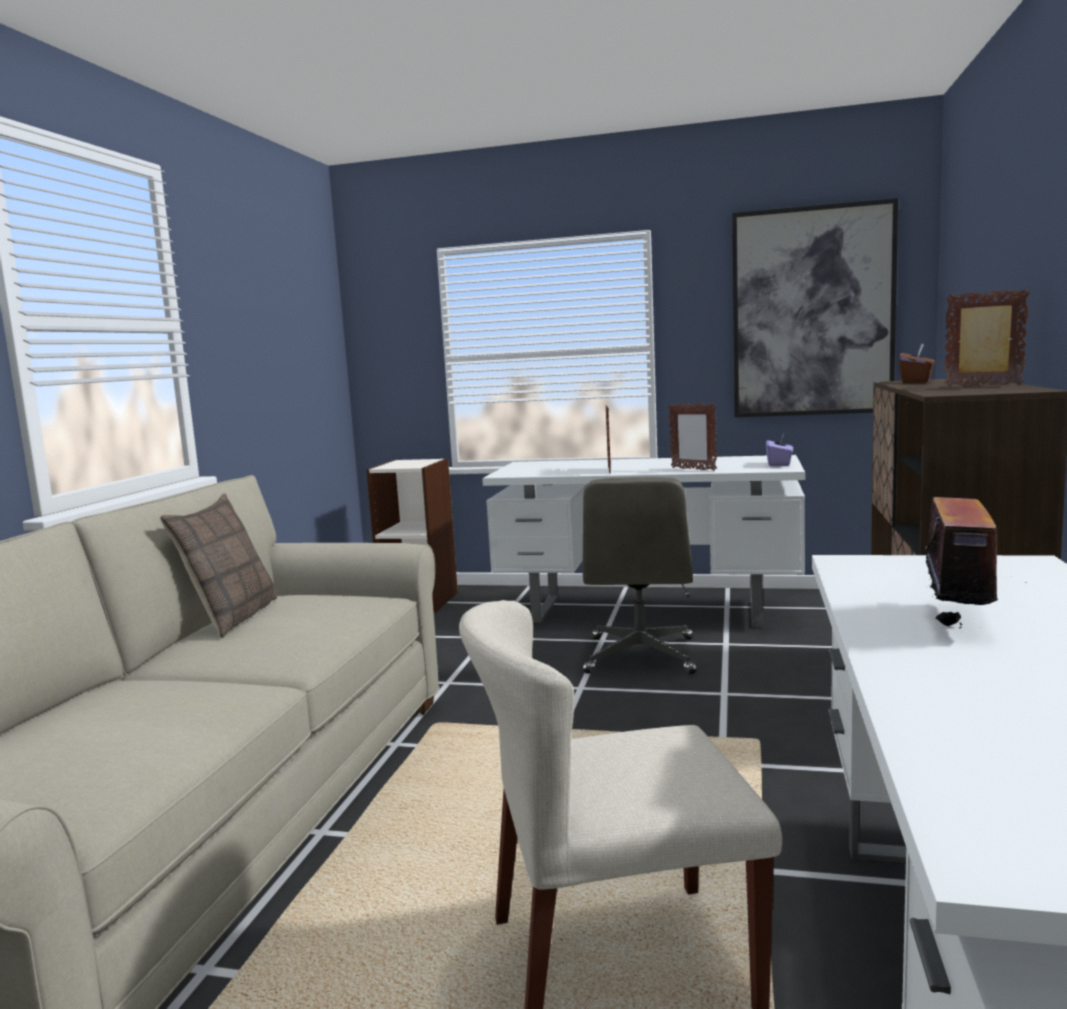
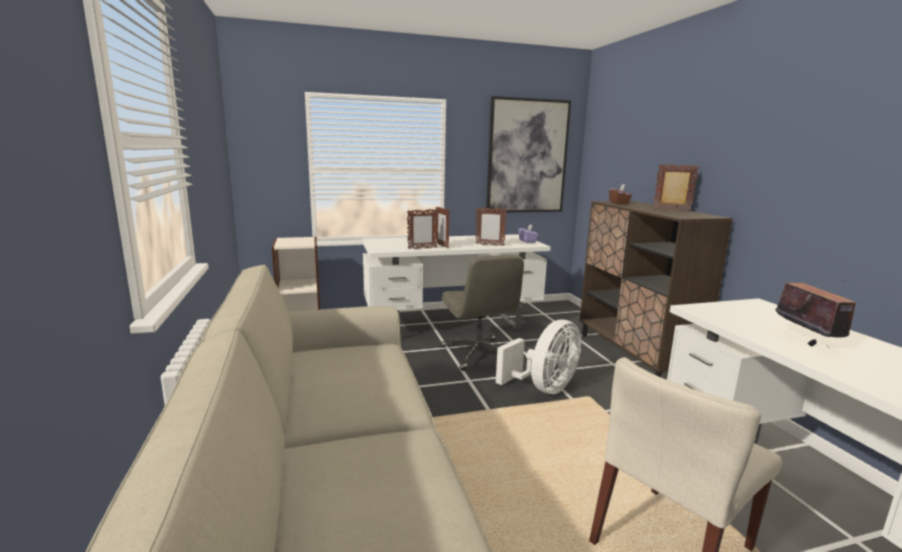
camera: 30 degrees left, 5 degrees up
(231, 617) = (302, 378): pillow -> none
(570, 473) = (422, 248): none -> picture frame
(692, 716) = (544, 388): none -> white fan

